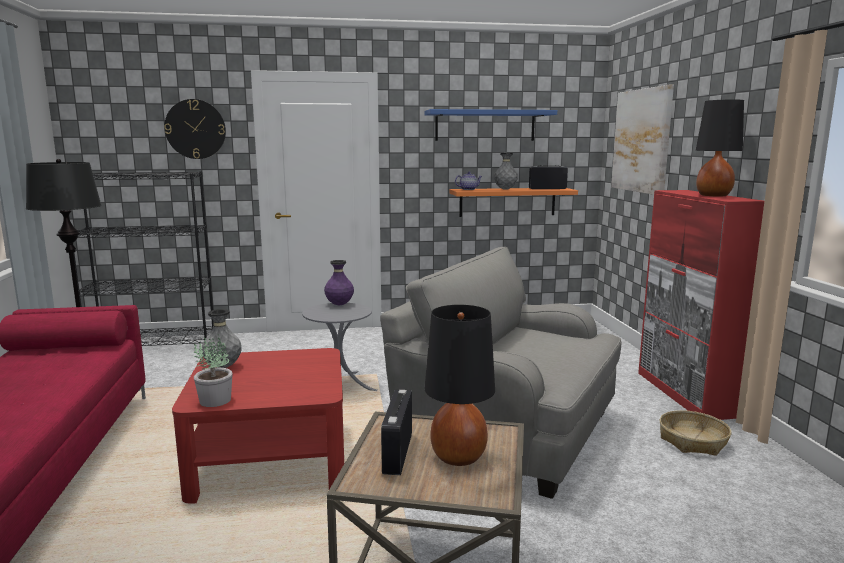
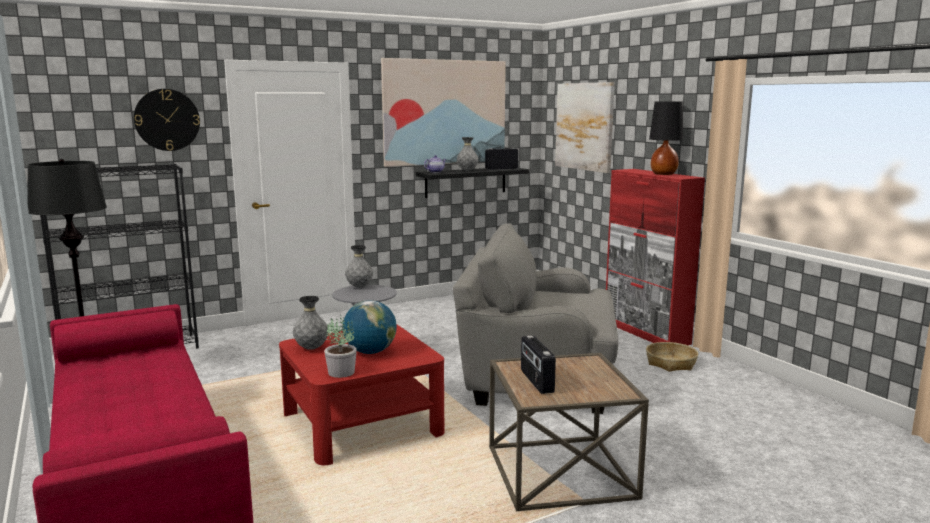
camera: 20 degrees left, 0 degrees up
(273, 380) = (370, 352): none -> globe
(339, 304) = (359, 287): purple vase -> grey vase
(457, 457) = (578, 377): black table lamp -> none
(485, 126) = (445, 112): blue shelf -> picture
(507, 202) = (465, 182): orange shelf -> black shelf

